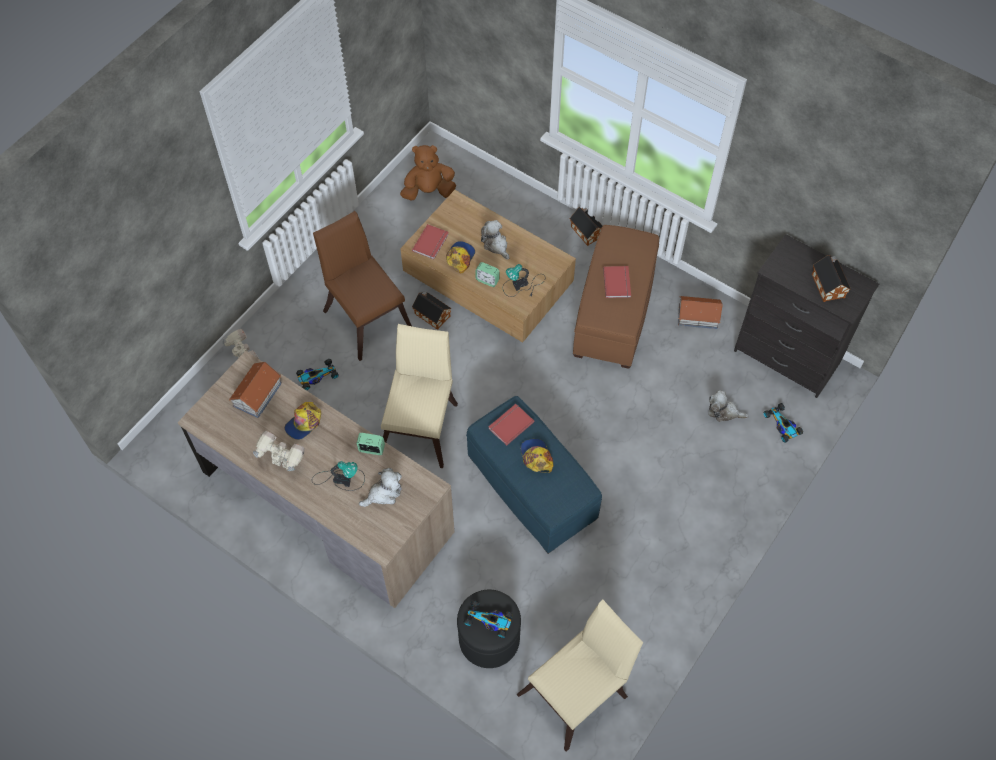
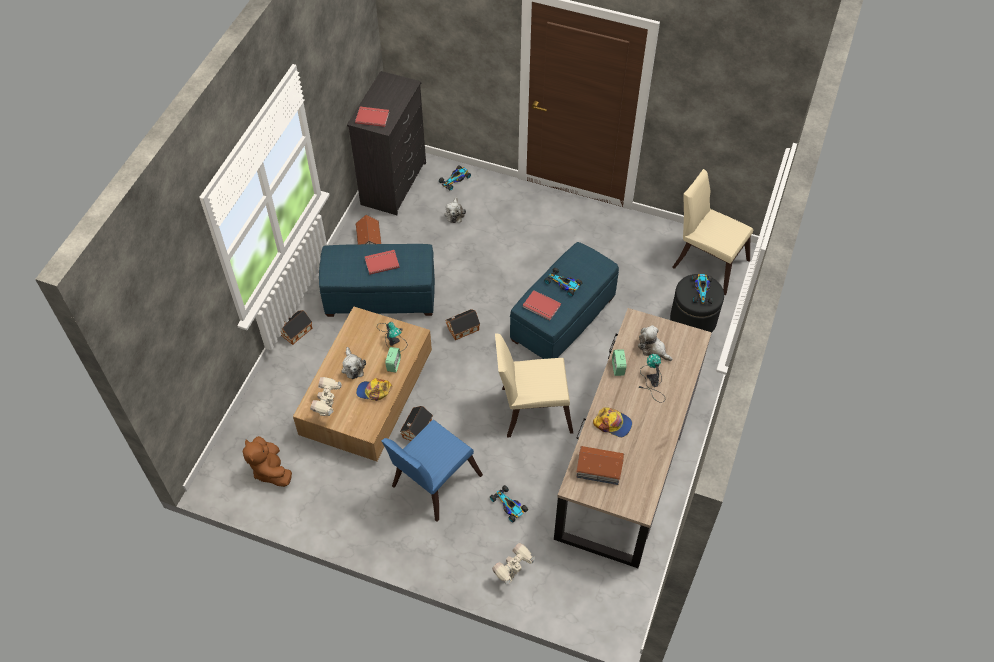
camera: 105 degrees left, 5 degrees down
(283, 464) = (656, 427): toy robot -> toy robot (328, 408)
(366, 316) = (432, 484): brown chair -> blue chair
(431, 243) = (362, 418): red book -> red book (372, 117)
(496, 245) = (352, 367): plush toy -> plush toy turned 60 degrees counterclockwise
(536, 457) = (563, 284): cap -> toy car
(614, 314) = (381, 296): brown ottoman -> blue ottoman
(828, 284) = (389, 96): toy house -> toy house (461, 329)

